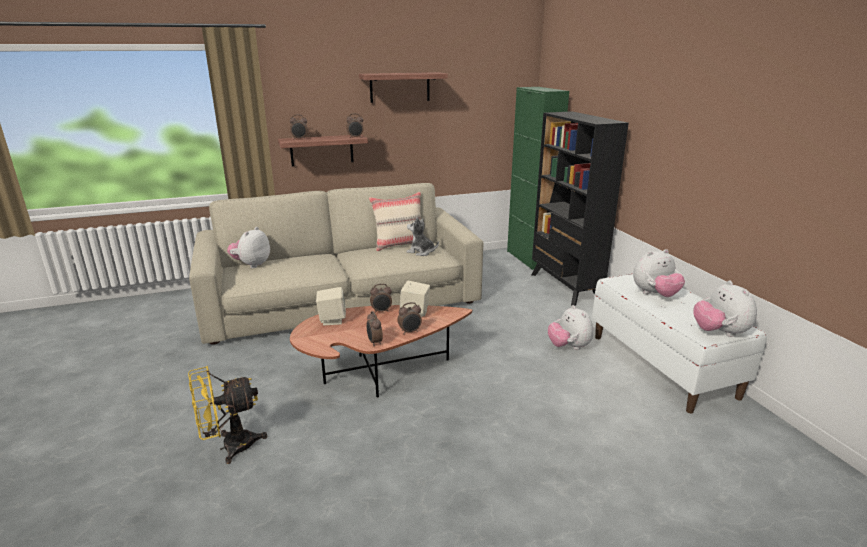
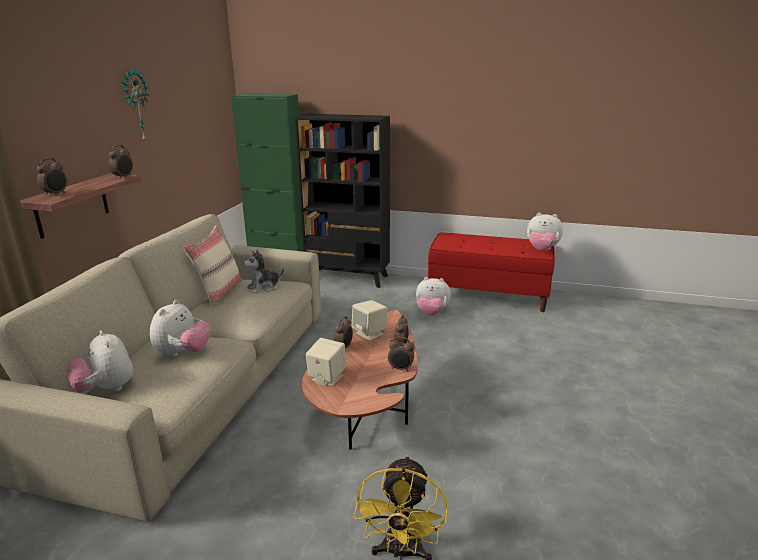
camera: 55 degrees left, 0 degrees up
(400, 87) = (136, 106): shelf -> wall clock
(655, 294) = (475, 244): plush toy -> plush toy (183, 353)
(662, 365) = (488, 295): white bench -> red bench

